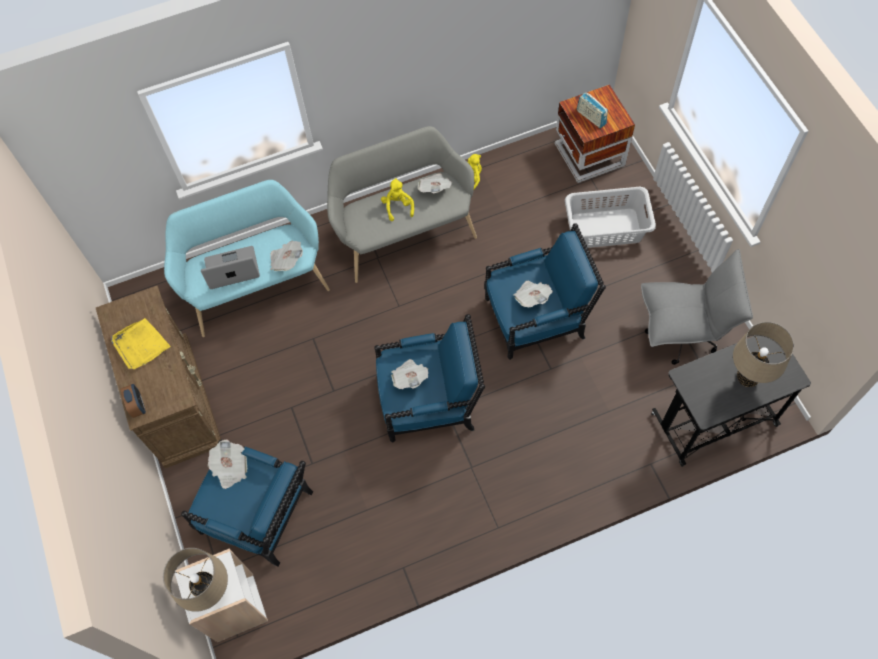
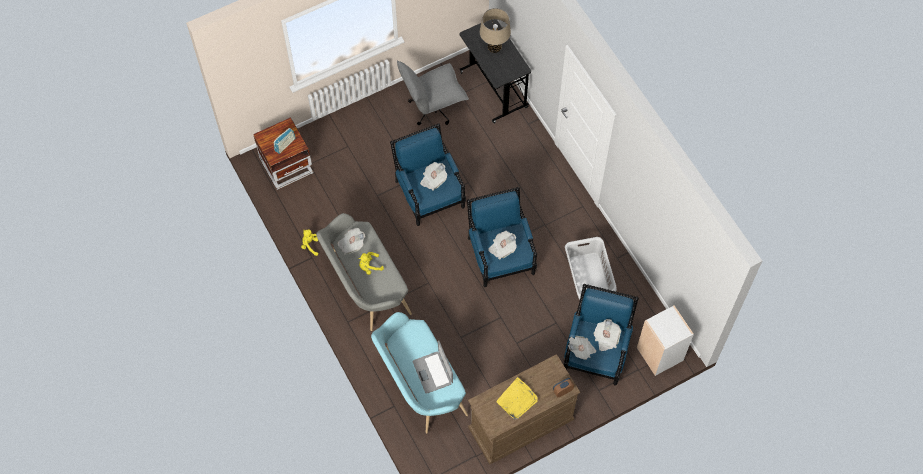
camera: 100 degrees left, 0 degrees up
(211, 592) = (673, 325): beige table lamp -> none
(287, 261) = (422, 335): newspaper -> newspaper (606, 338)
(605, 228) = (352, 153): grey laundry basket -> grey laundry basket (588, 277)
(680, 333) = (433, 107): grey office chair -> grey office chair turned 105 degrees counterclockwise

